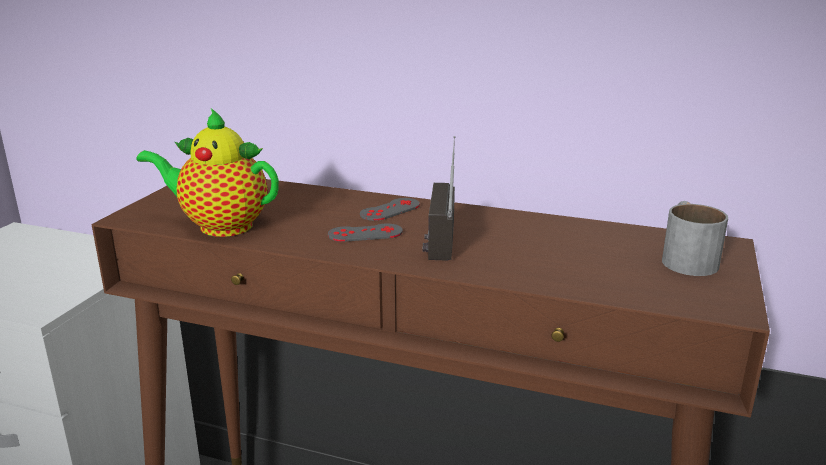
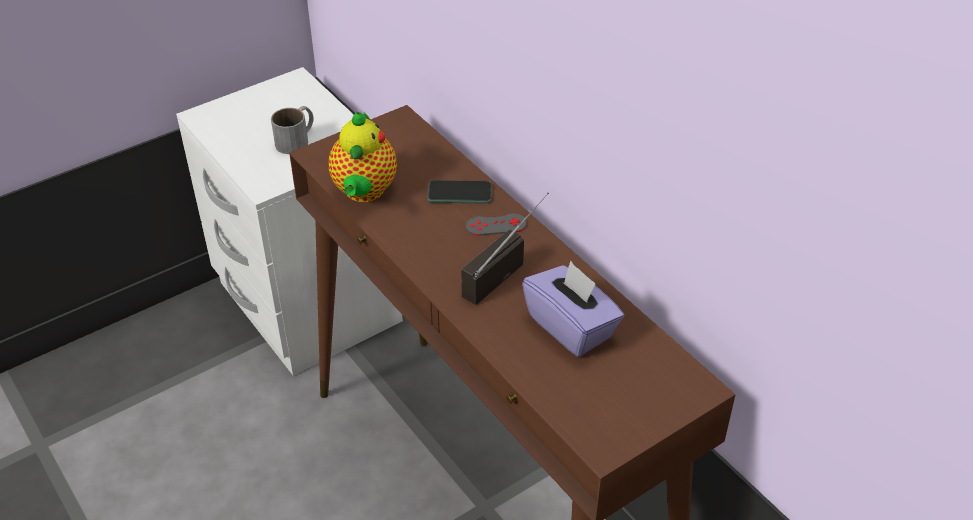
camera: 35 degrees right, 20 degrees up
(220, 226) = (364, 192): teapot -> teapot turned 135 degrees counterclockwise
(325, 202) = (459, 193): none -> phone
(365, 233) = (450, 246): grey game controller -> none
(560, 245) = (571, 327): none -> purple tissue box
(685, 257) = (646, 386): grey mug -> grey mug (297, 139)

